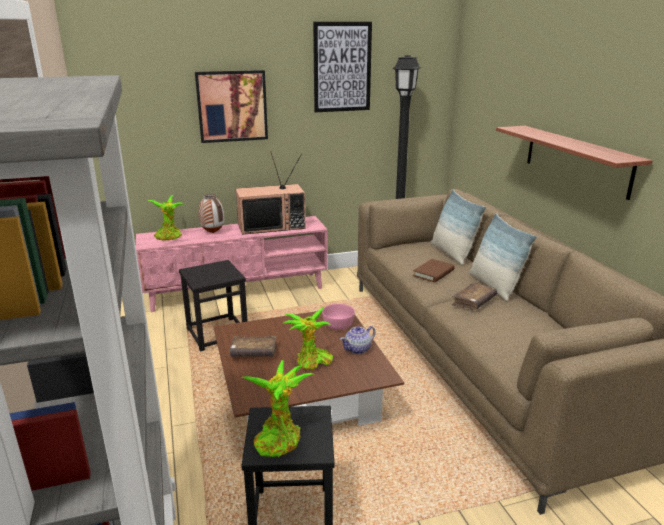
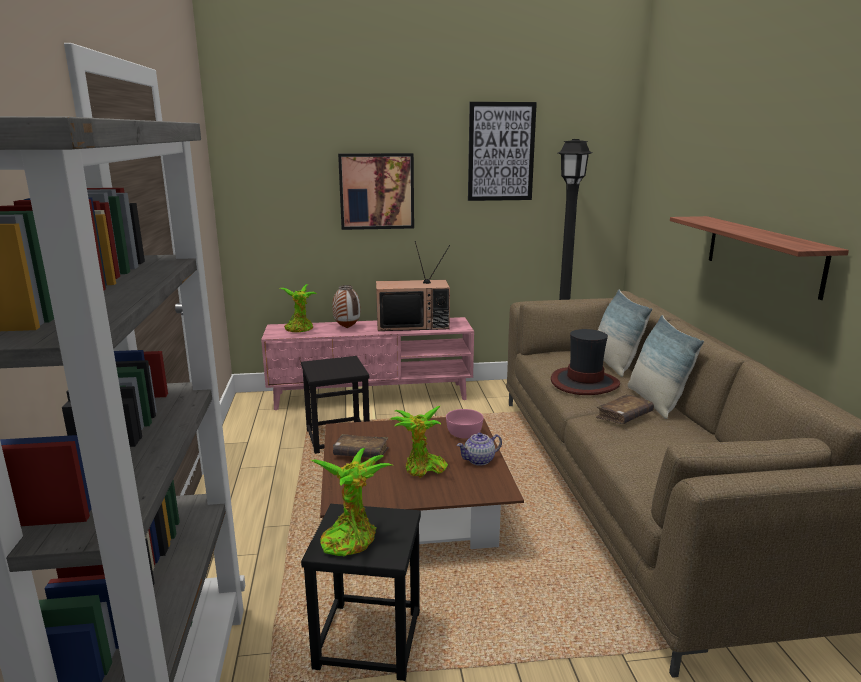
camera: 10 degrees right, 5 degrees down
(433, 273) = (584, 383): brown book -> hat

